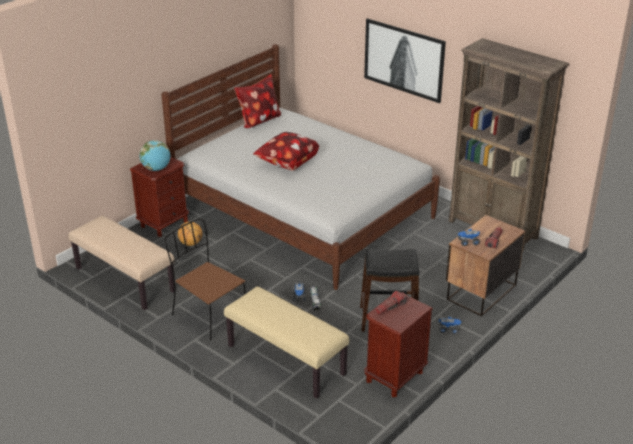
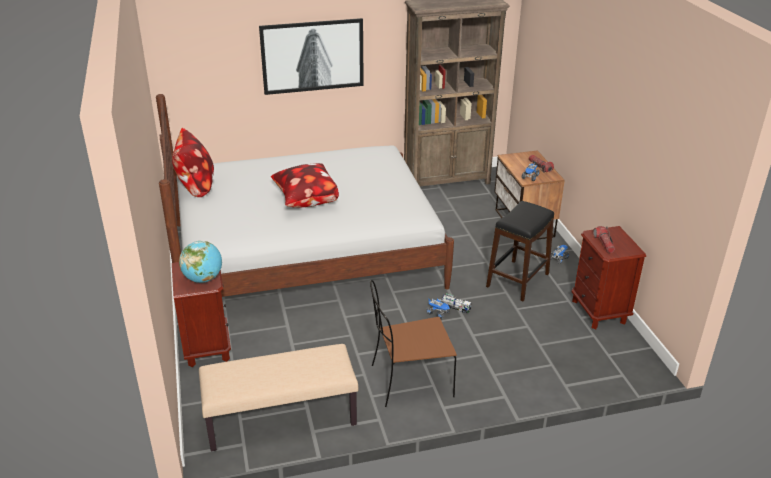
camera: 55 degrees left, 0 degrees up
(190, 243) = (269, 343): basketball -> none
(285, 360) = (527, 361): beige bench -> none

